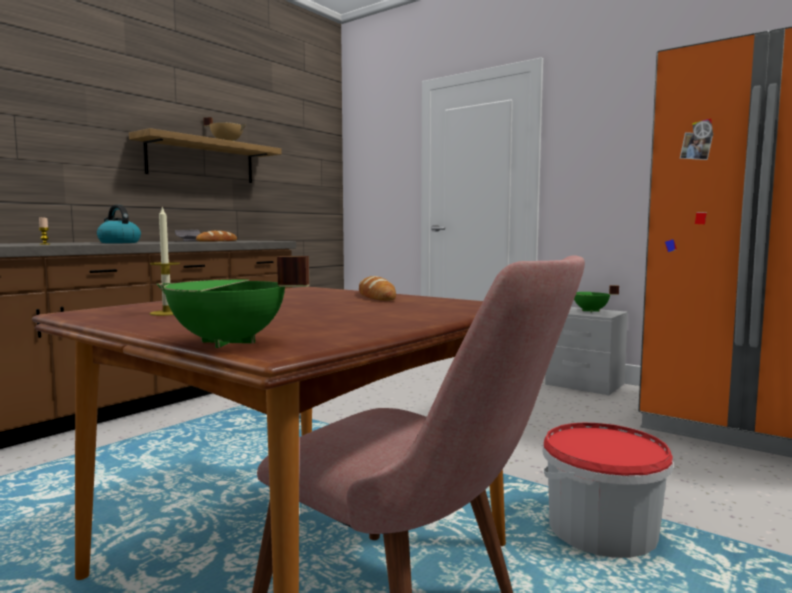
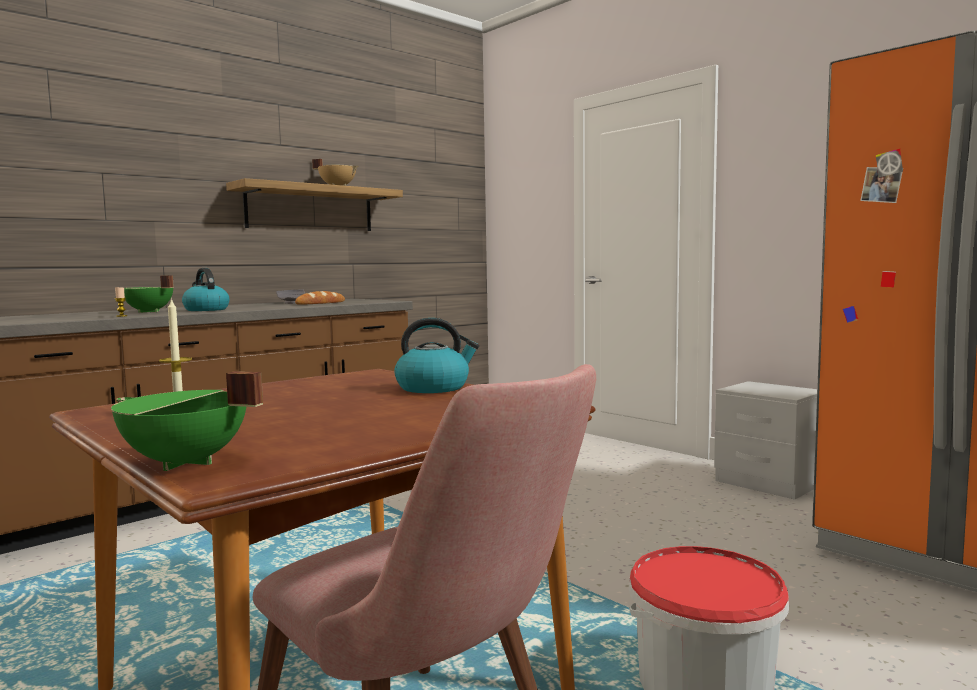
camera: 10 degrees right, 0 degrees up
(376, 296) = (434, 388): bread -> kettle
(591, 311) = (776, 389): green cooking pot -> green cooking pot (148, 312)

